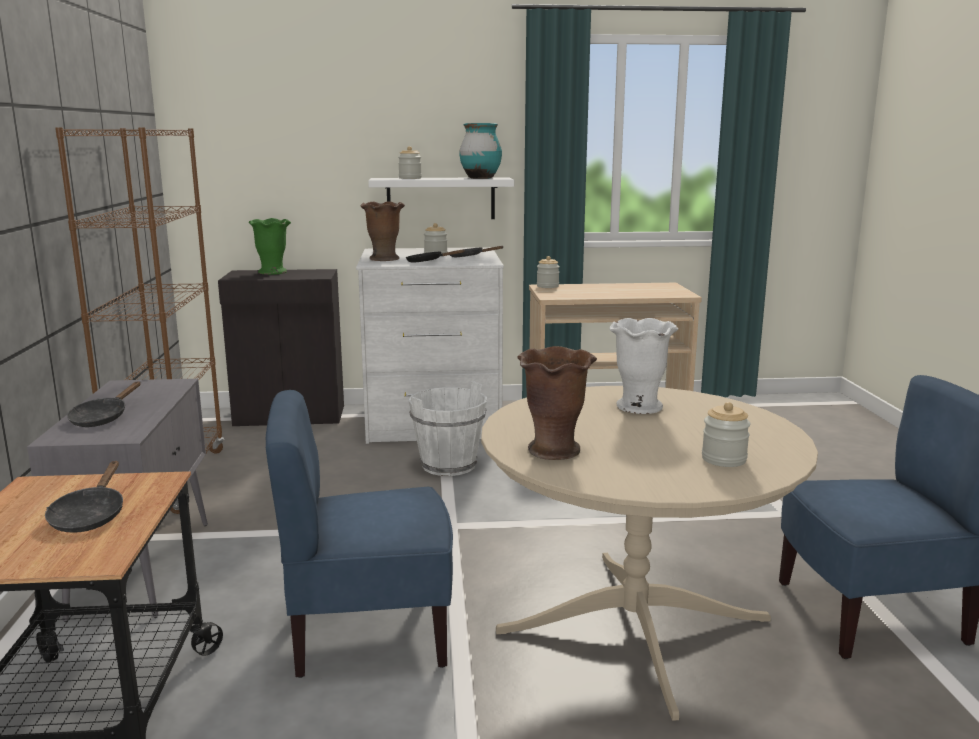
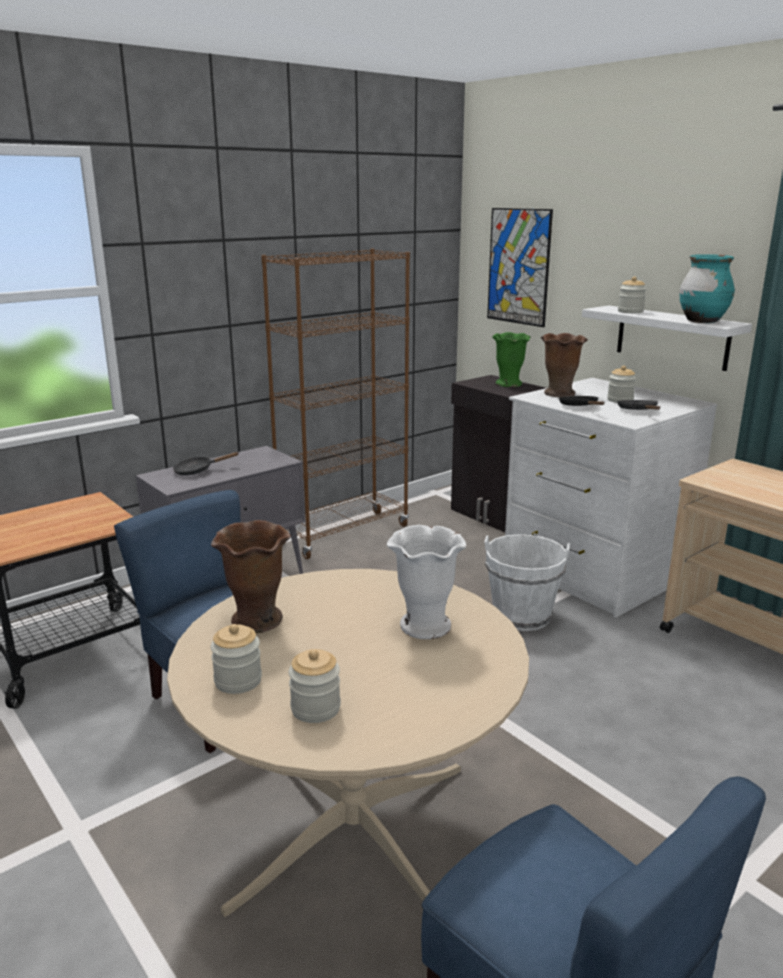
camera: 55 degrees right, 5 degrees up
(90, 516) = (57, 528): black frying pan -> none
(252, 150) = (518, 266): none -> picture
(547, 286) = (744, 466): jar -> jar (238, 681)

